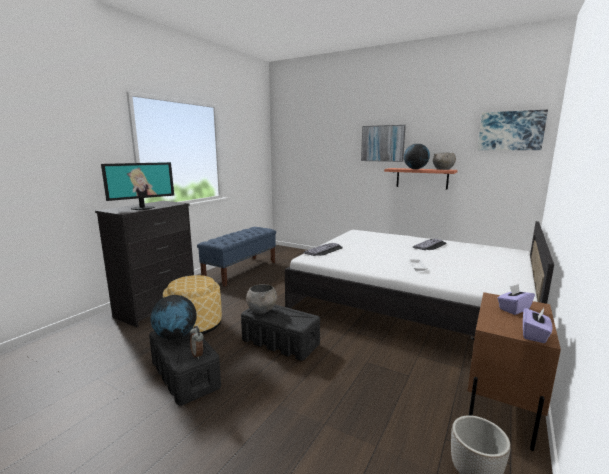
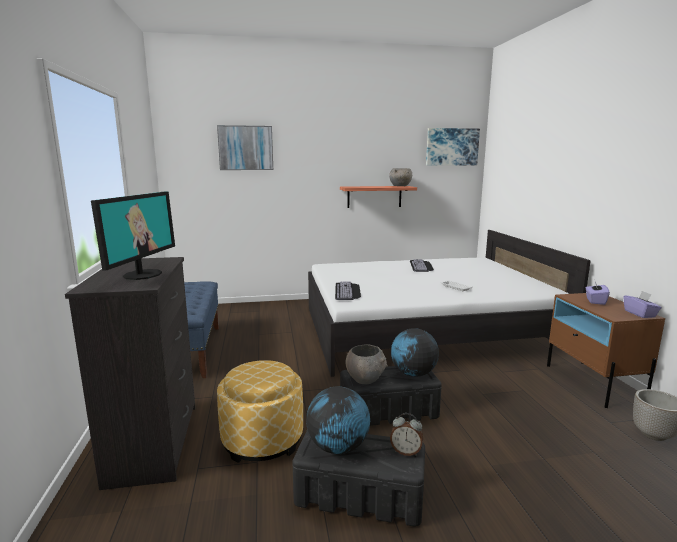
camera: 40 degrees left, 0 degrees up
(382, 143) = (328, 158): picture -> picture (245, 148)
(415, 169) = (373, 186): globe -> globe (413, 374)

